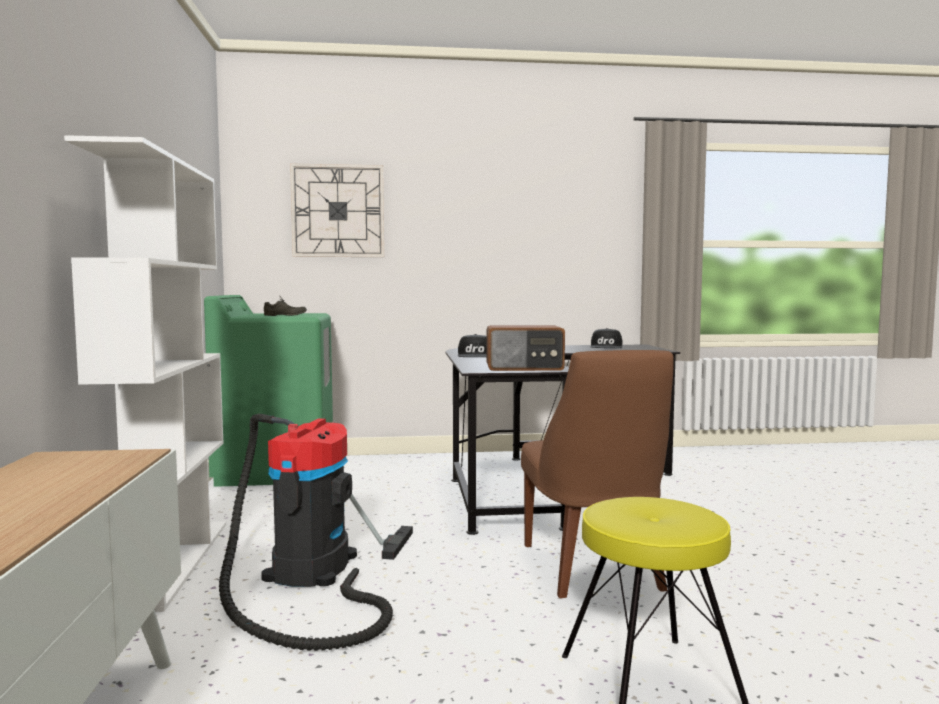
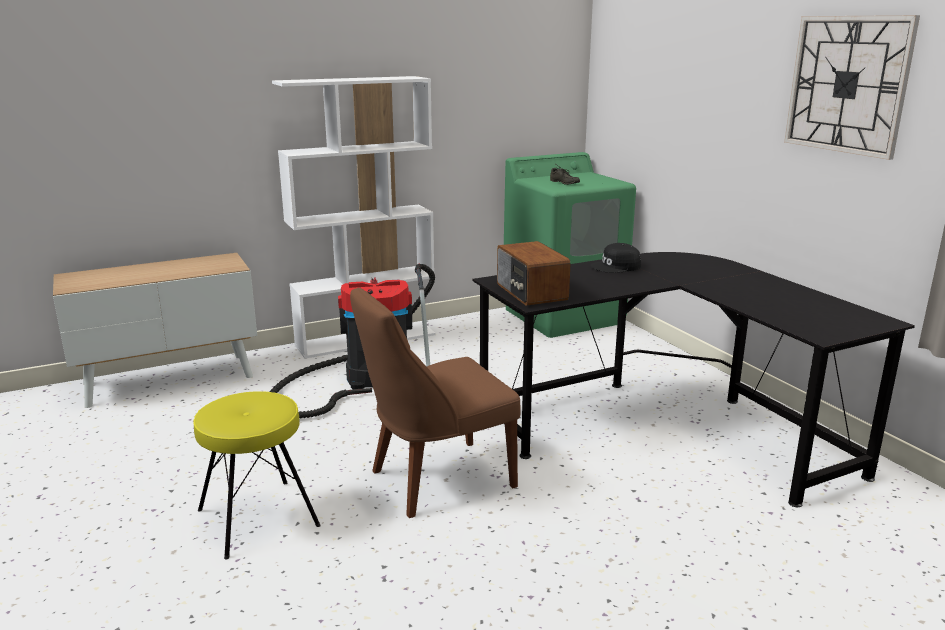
camera: 70 degrees right, 15 degrees up
(338, 211) = (656, 76): wall clock -> wall clock (847, 84)
(607, 346) = (819, 306): black cap -> none

